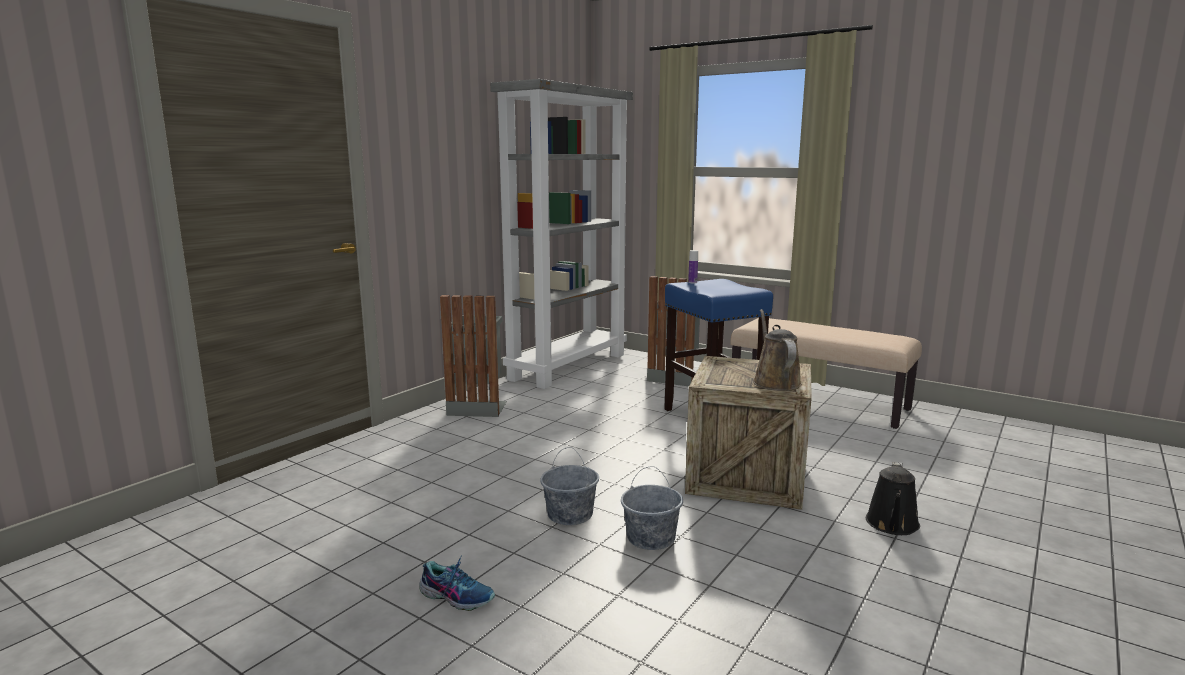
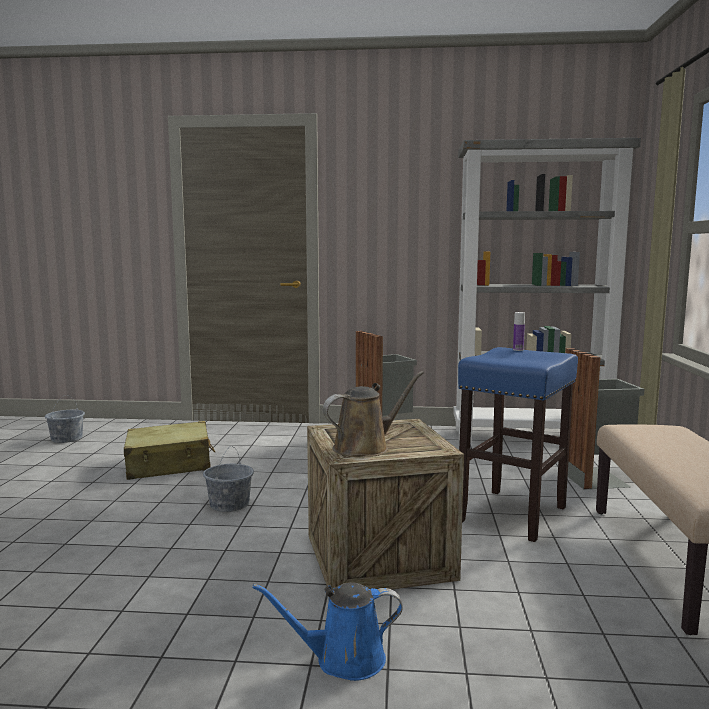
camera: 60 degrees right, 5 degrees down
(388, 528) = (169, 465): none -> beige suitcase
(457, 596) = (97, 501): shoe -> none
(650, 537) = (213, 539): grey bucket -> grey bucket (67, 439)
(892, 525) = (343, 660): black watering can -> blue watering can

